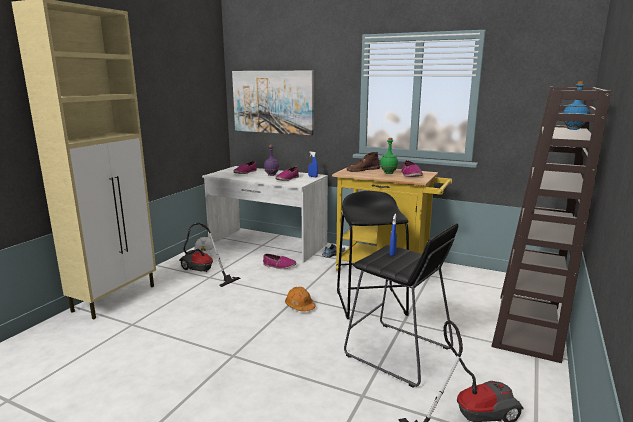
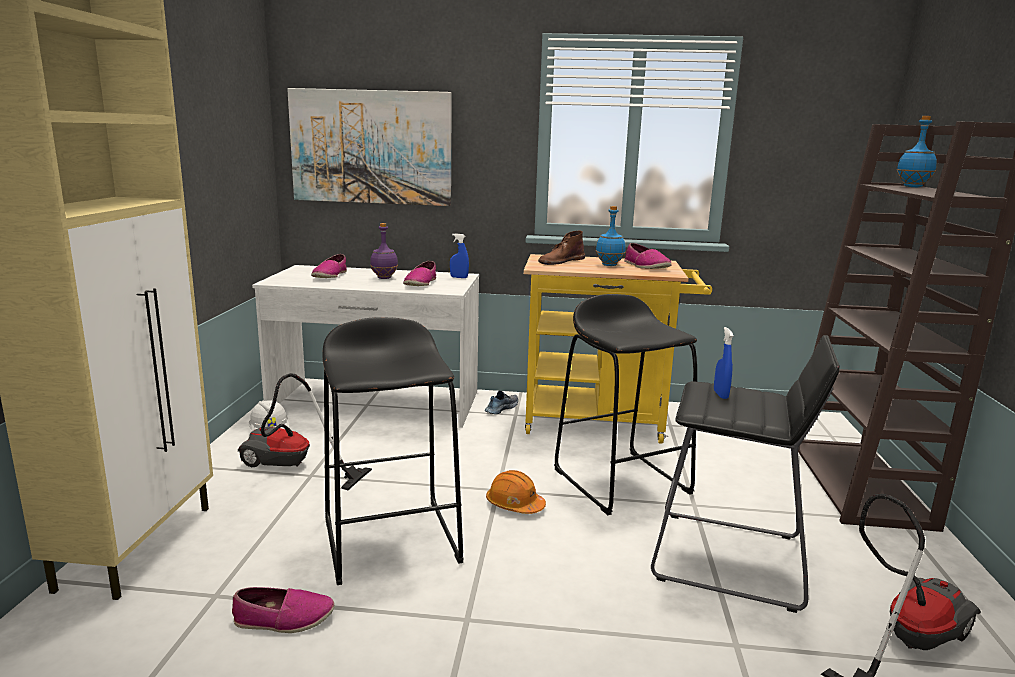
camera: 20 degrees left, 0 degrees up
(225, 313) = (391, 539): none -> black stool
(279, 266) = (425, 438): shoe -> shoe (284, 619)
(388, 173) = (609, 265): green bottle -> blue bottle

